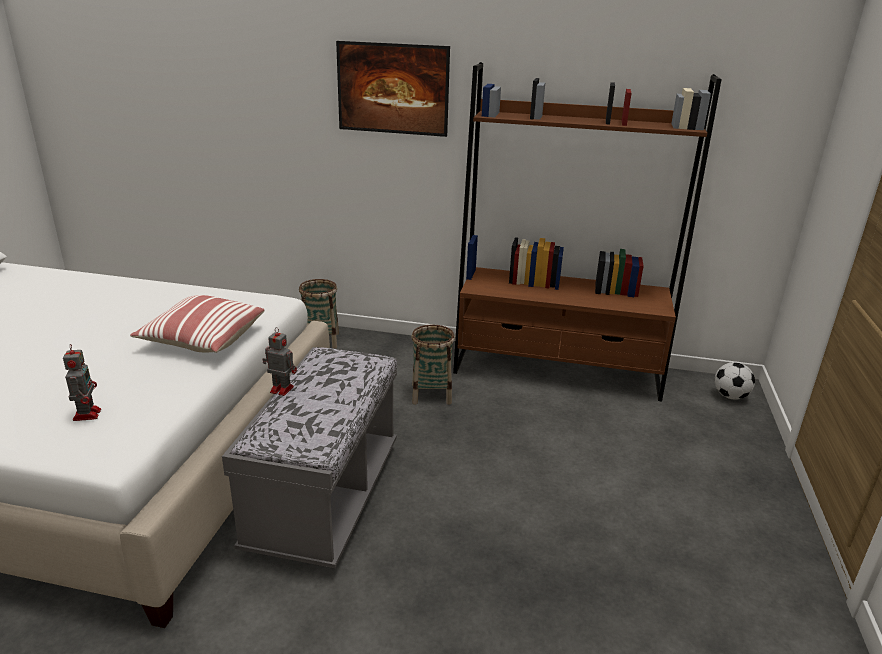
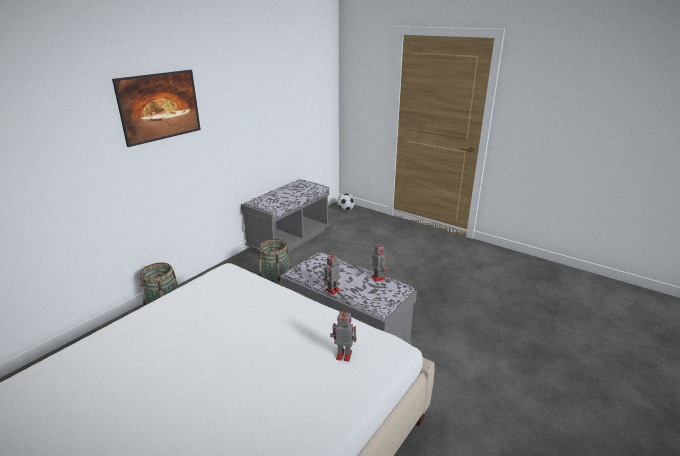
camera: 65 degrees left, 0 degrees up
(202, 339) = (262, 304): pillow -> none
(337, 420) = (377, 277): none -> toy robot
(557, 371) = (289, 239): brown bookcase -> grey bench

